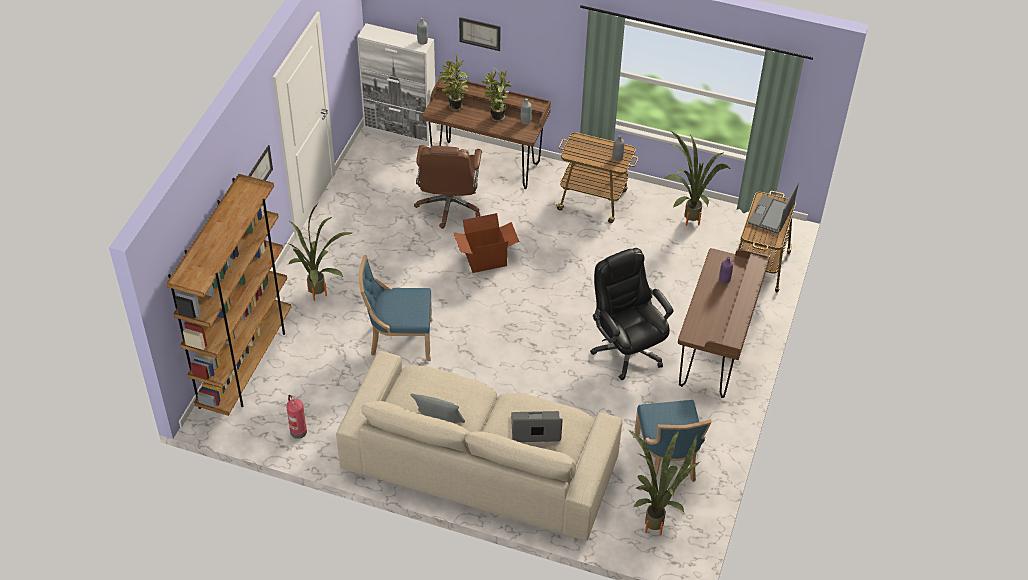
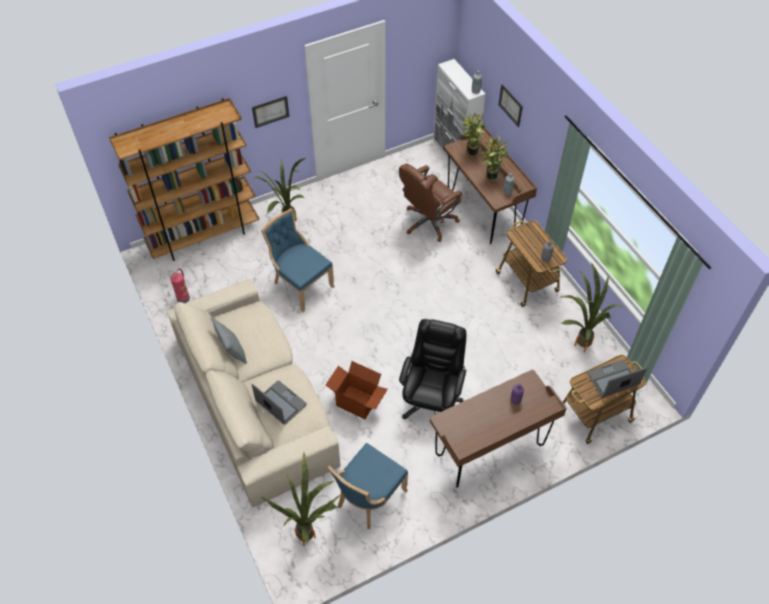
camera: 45 degrees right, 5 degrees up
(485, 258) = (412, 271): cardboard box -> cardboard box (357, 401)

